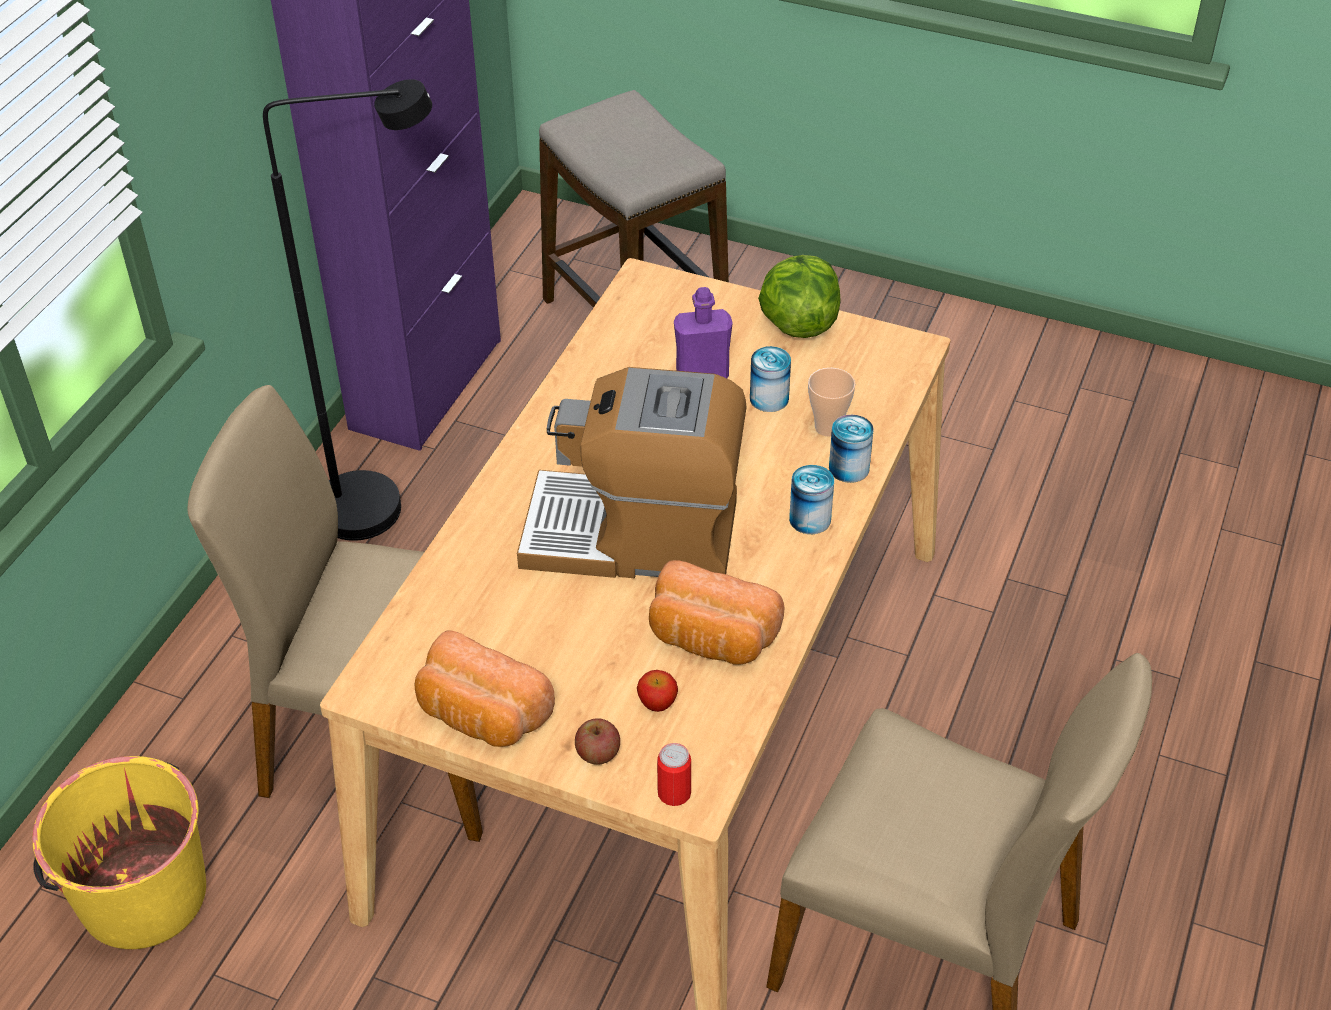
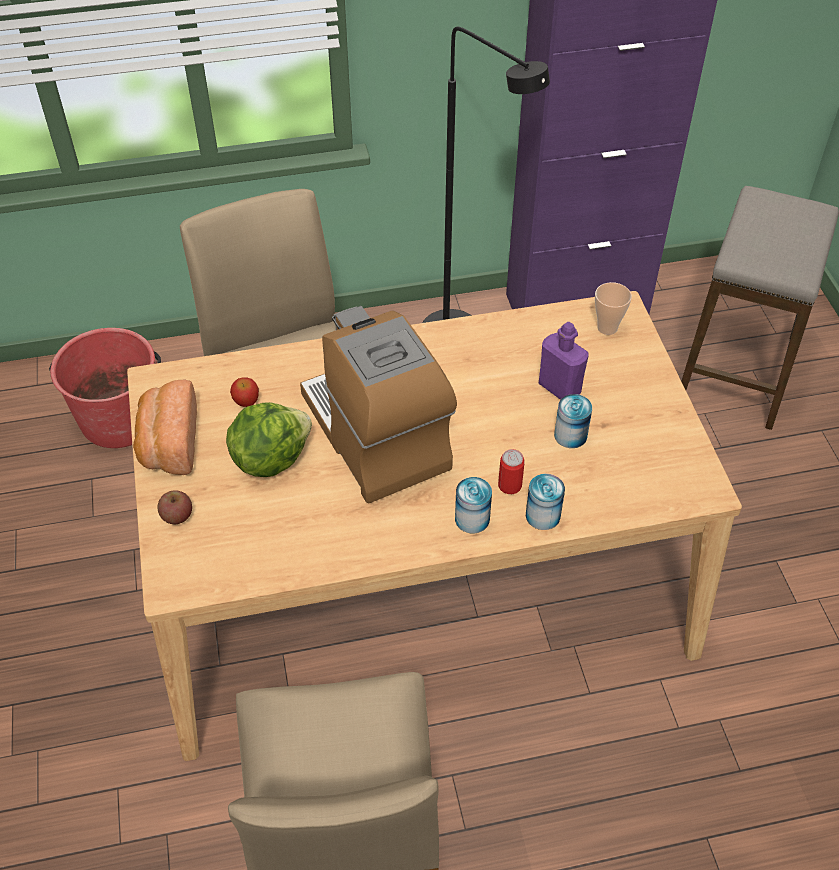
camera: 55 degrees right, 5 degrees up
(142, 895) = (120, 418): yellow bucket -> red bucket
(657, 703) = (239, 523): apple -> apple (246, 401)
(674, 793) = (170, 572): can -> can (510, 485)
(710, 639) = (315, 522): bread -> none
(798, 323) = (664, 411): lettuce -> lettuce (270, 458)
(828, 427) = (573, 483): cup -> cup (607, 328)

